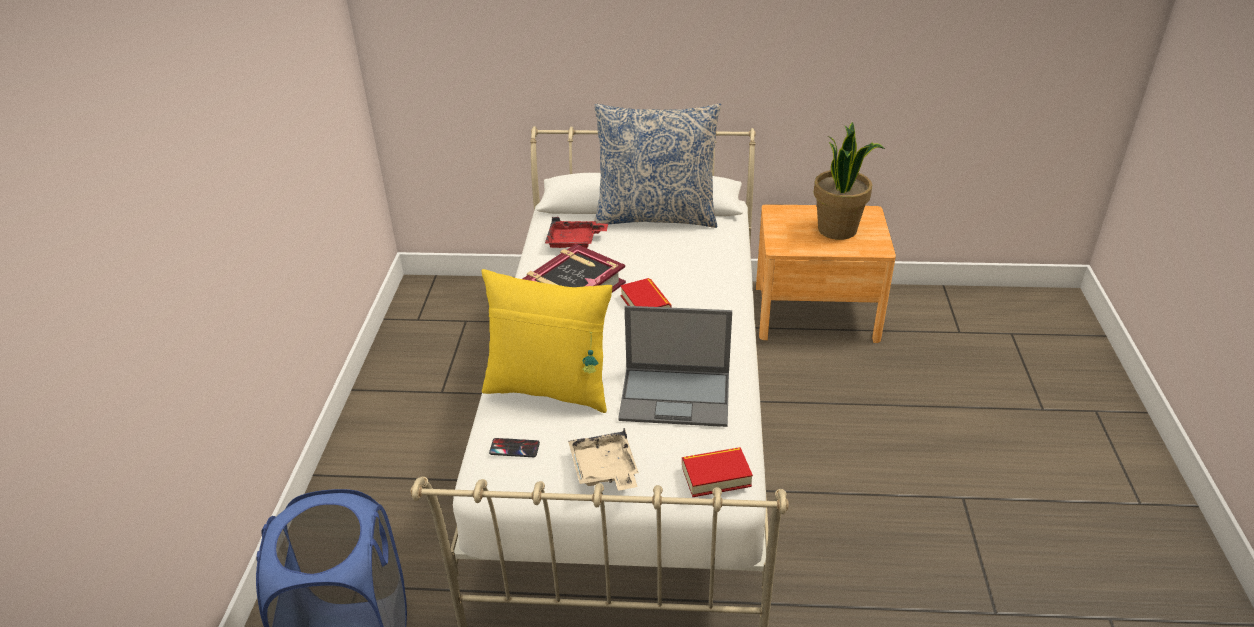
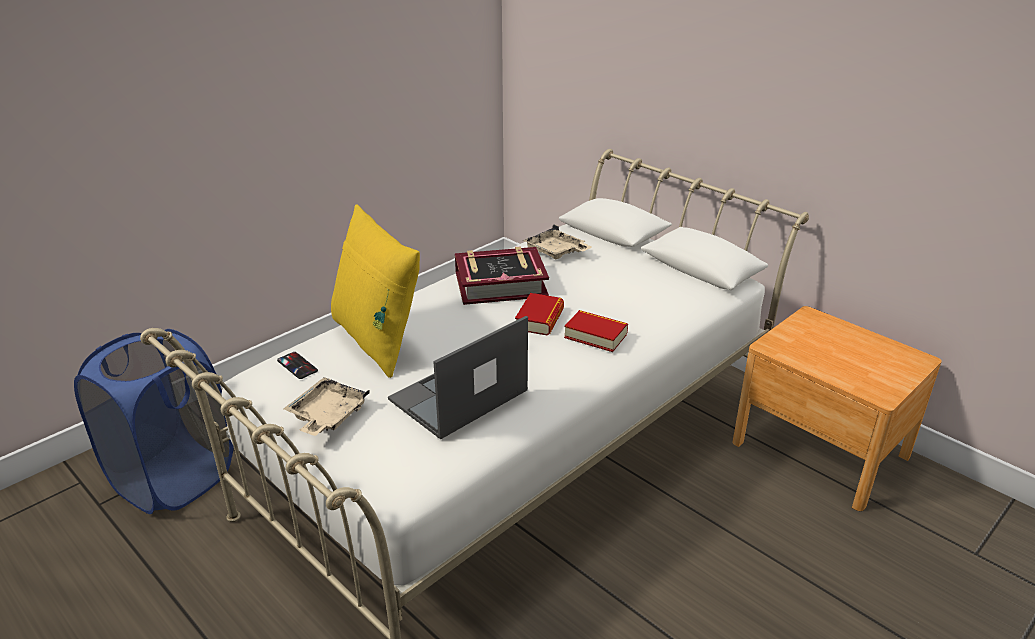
camera: 40 degrees right, 5 degrees down
(574, 241) = (556, 252): red tray -> beige tray
(656, 216) = (653, 261): pillow -> none
(676, 396) = (457, 396): laptop -> laptop turned 90 degrees clockwise
(716, 476) = (394, 472): book -> book (595, 336)
(838, 229) = (858, 359): potted plant -> none

